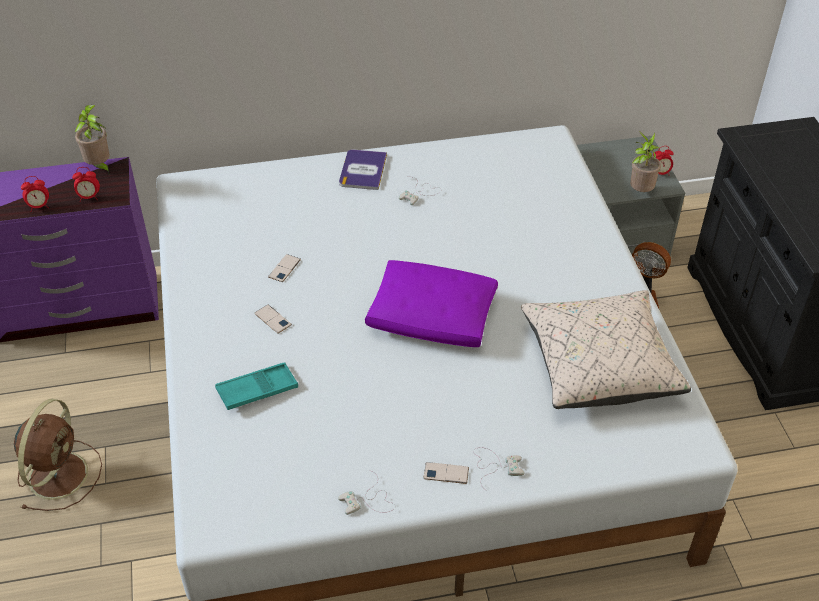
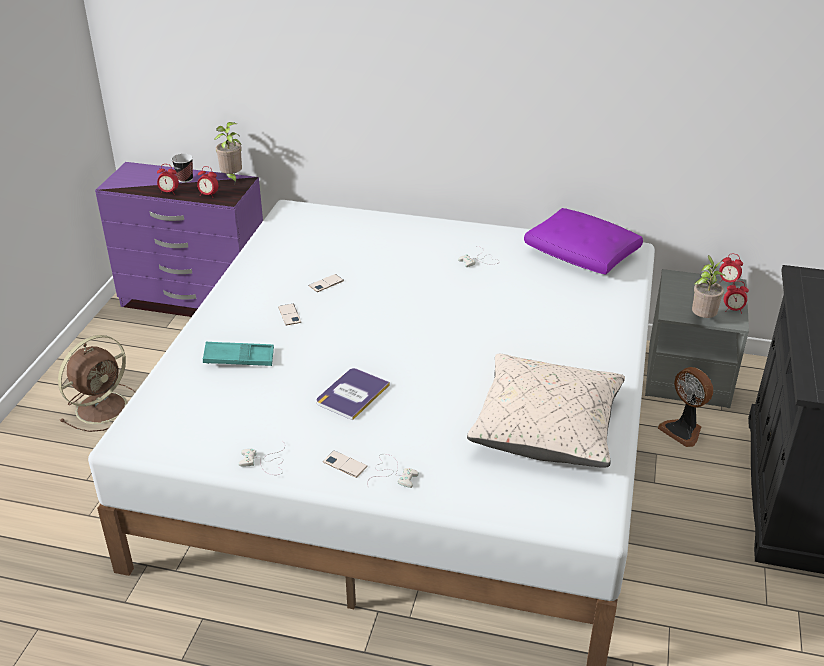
camera: 25 degrees right, 10 degrees down
(45, 183) = (185, 179): none -> cup
(363, 170) = (443, 233): book -> book (352, 394)
(433, 316) = (423, 349): purple pillow -> purple pillow (582, 254)
(638, 143) = (728, 282): none -> alarm clock

